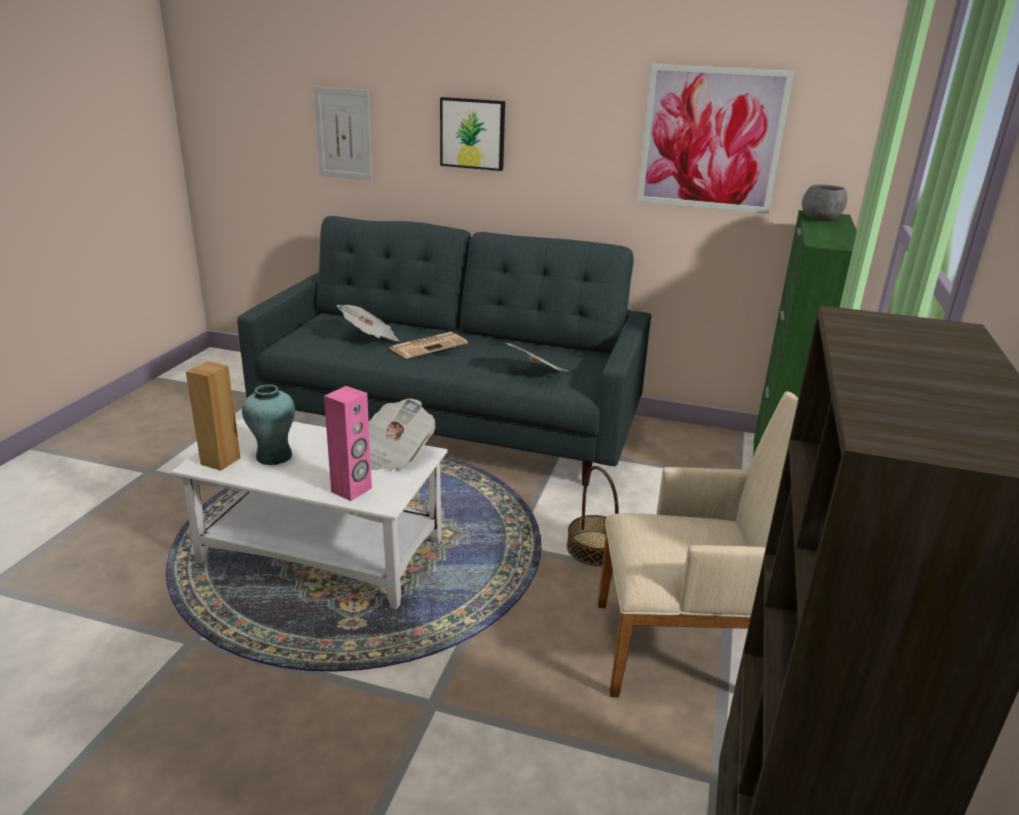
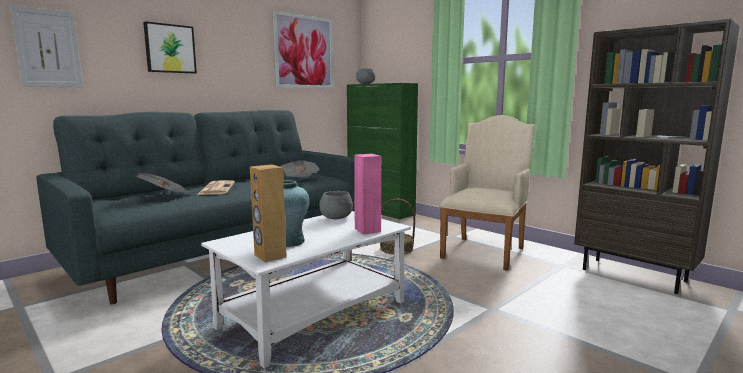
camera: 60 degrees left, 15 degrees down
(394, 454) = (336, 218): newspaper -> grey bowl

